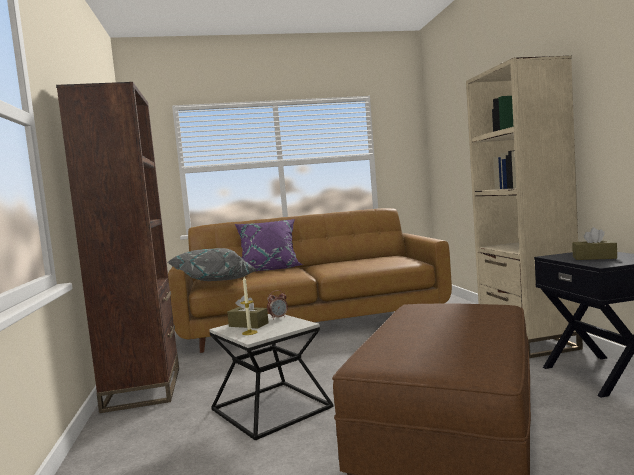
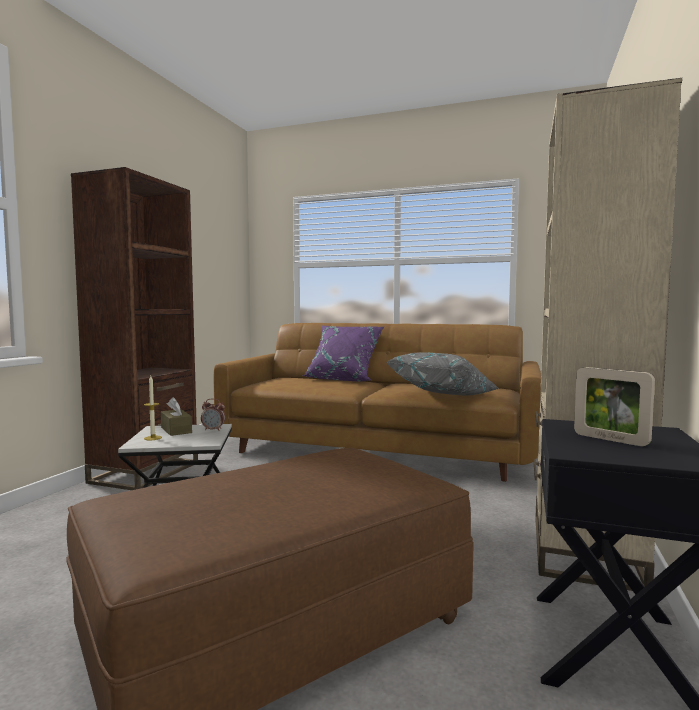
camera: 30 degrees right, 0 degrees up
(217, 282) = (268, 383): grey pillow -> grey pillow (443, 395)
(594, 258) = (610, 439): brown tissue box -> picture frame

